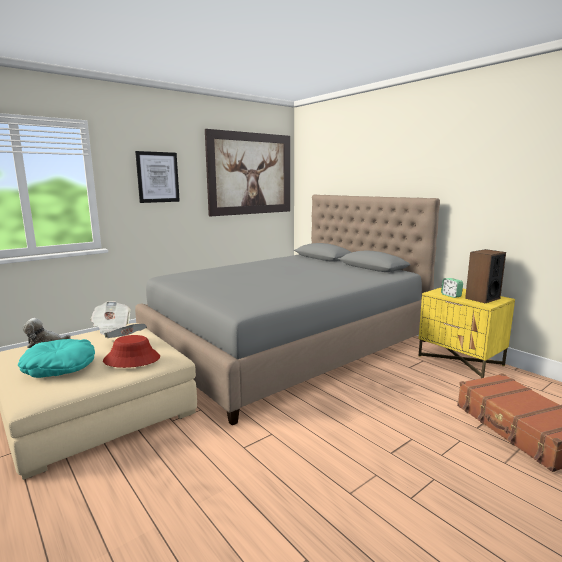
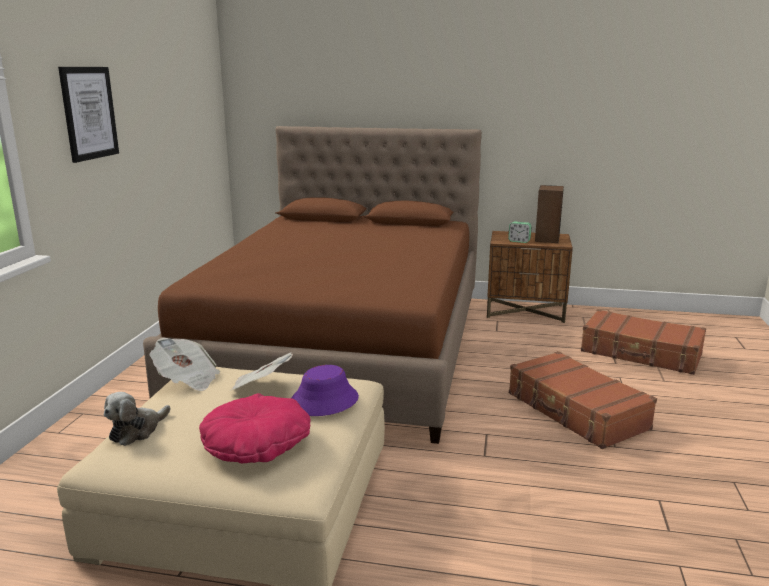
camera: 40 degrees left, 5 degrees up
(61, 367) = (254, 442): turquoise pillow -> pink pillow
(132, 359) = (323, 401): red hat -> purple hat
(250, 174) = (184, 97): picture -> none
(288, 345) = (345, 345): grey bed -> brown bed
(367, 450) = (576, 411): none -> brown suitcase
(461, 361) = (526, 311): yellow nightstand -> brown nightstand

